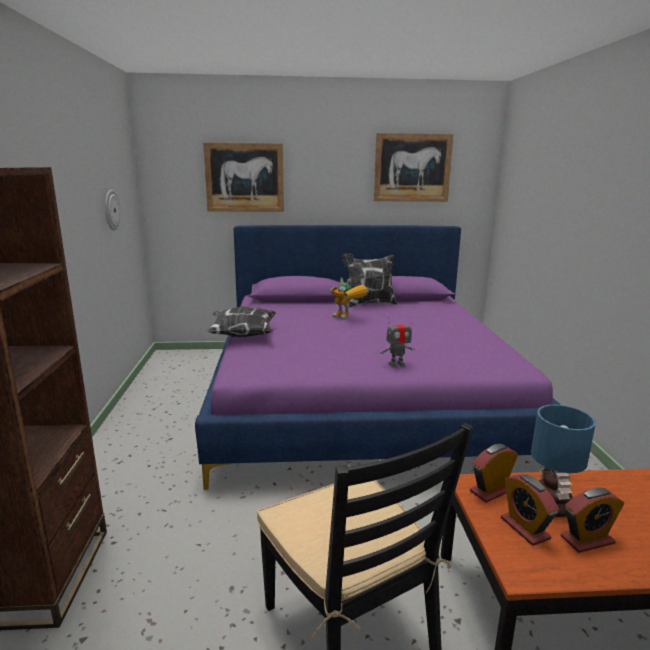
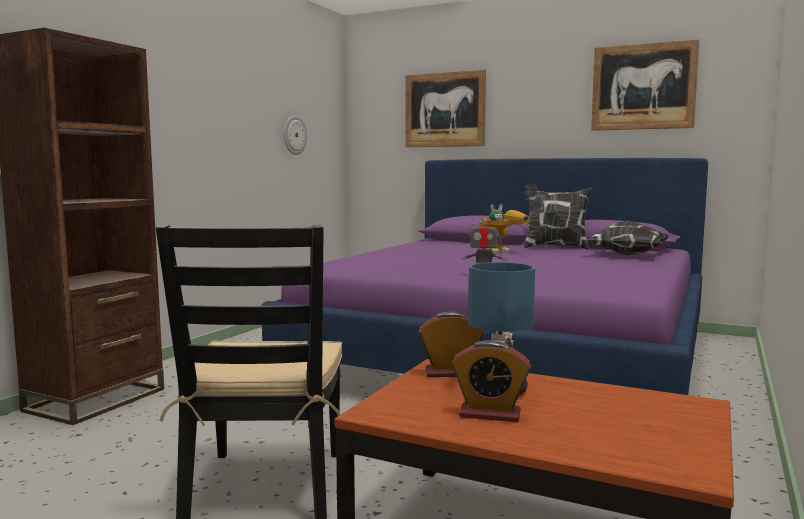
camera: 30 degrees right, 10 degrees down
(242, 335) = (368, 253): pillow -> pillow (626, 255)
(348, 317) = (503, 251): toy robot -> toy robot turned 90 degrees counterclockwise
(525, 528) = (435, 395): alarm clock -> none

